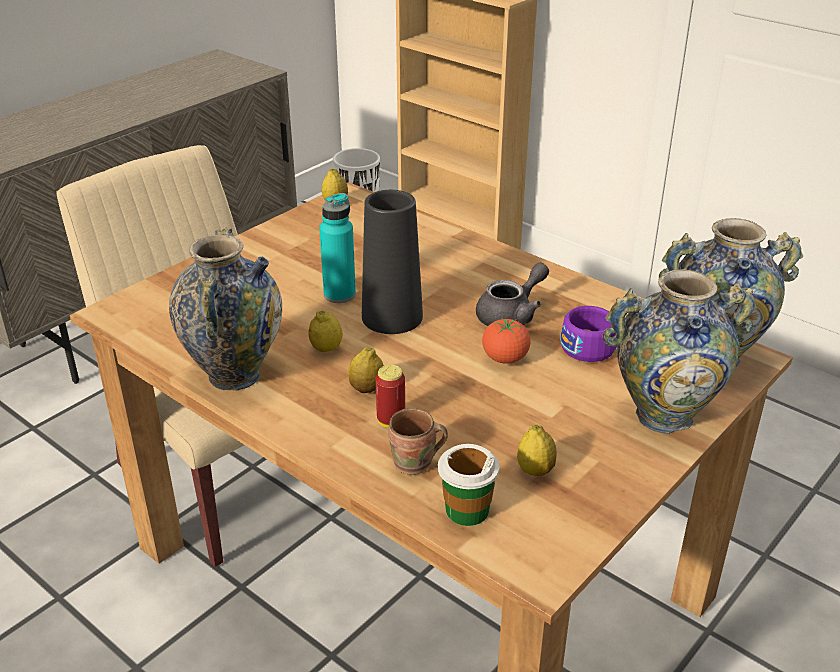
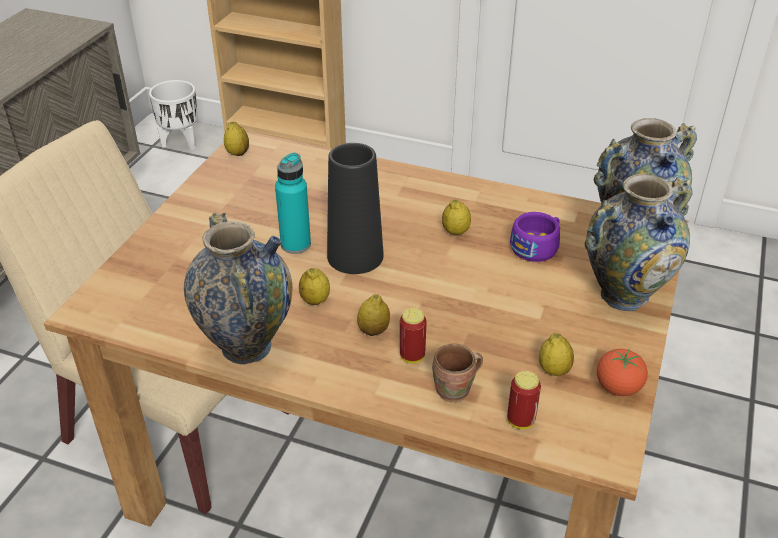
camera: 20 degrees left, 5 degrees up
(466, 510) = (520, 421): cup -> can
(505, 359) = (473, 274): tomato -> tomato (618, 388)
(511, 315) = (455, 232): grey teapot -> lemon

